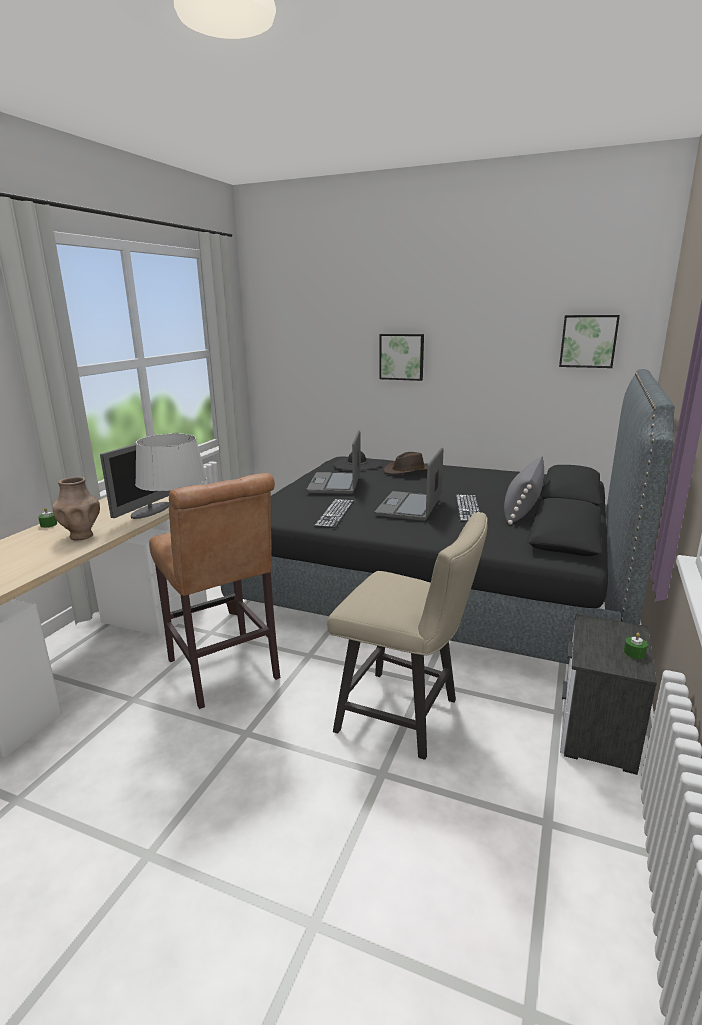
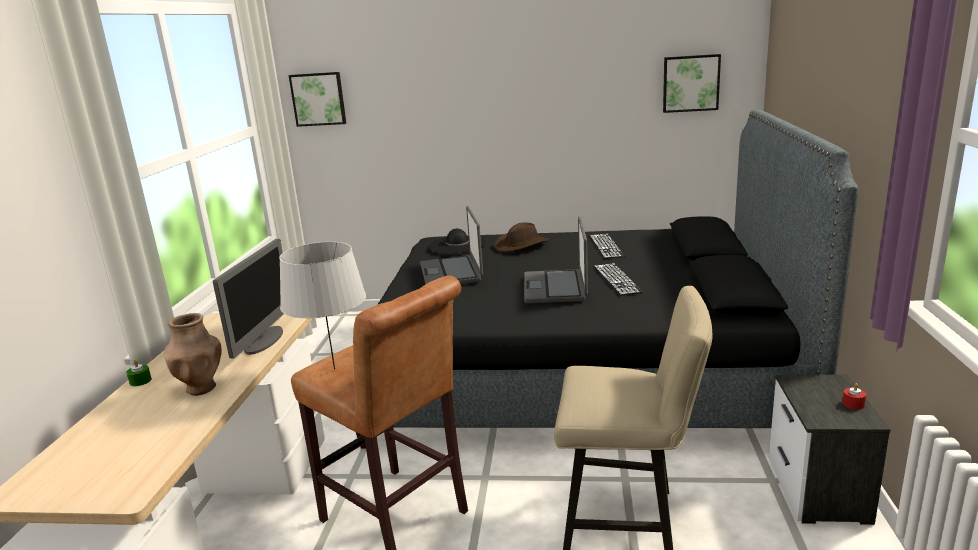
camera: 15 degrees left, 0 degrees up
(335, 513) = (478, 307): keyboard -> keyboard (606, 246)
(402, 356) = (486, 114): picture -> picture (318, 99)
(522, 508) = (671, 271): grey pillow -> none
(634, 653) = (853, 404): green candle -> red candle

